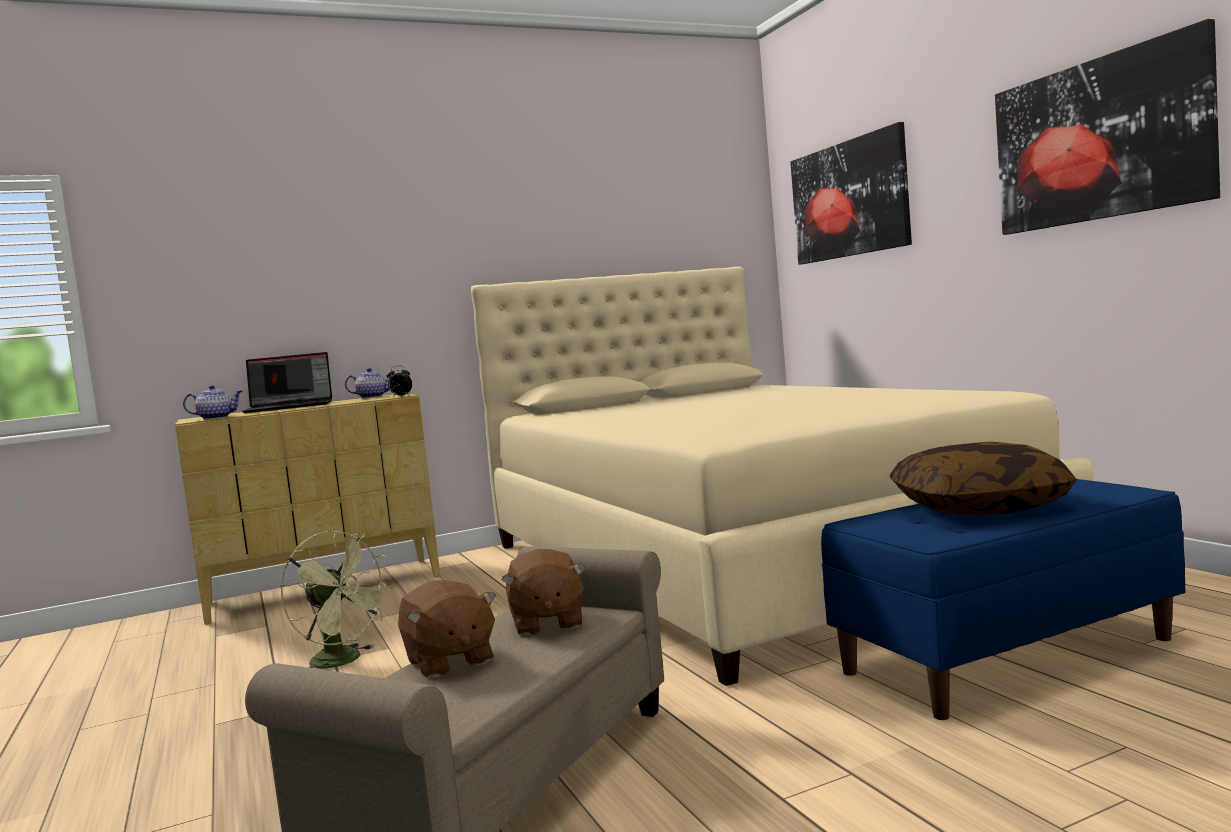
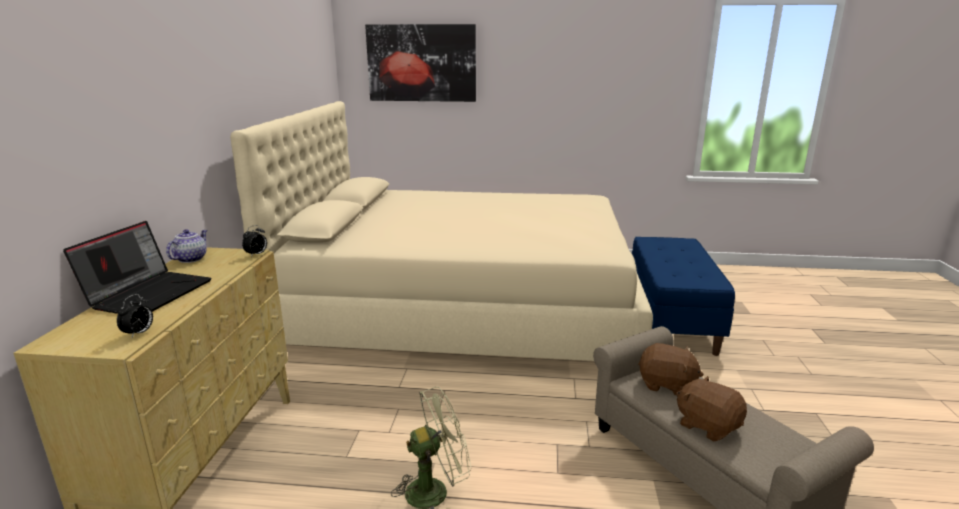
camera: 60 degrees left, 15 degrees up
(216, 418) = (139, 333): teapot -> alarm clock
(449, 661) = (707, 425): brown plush toy -> brown plush toy turned 135 degrees counterclockwise
(979, 507) = (673, 261): pillow -> none
(1098, 140) = (604, 68): picture -> none

